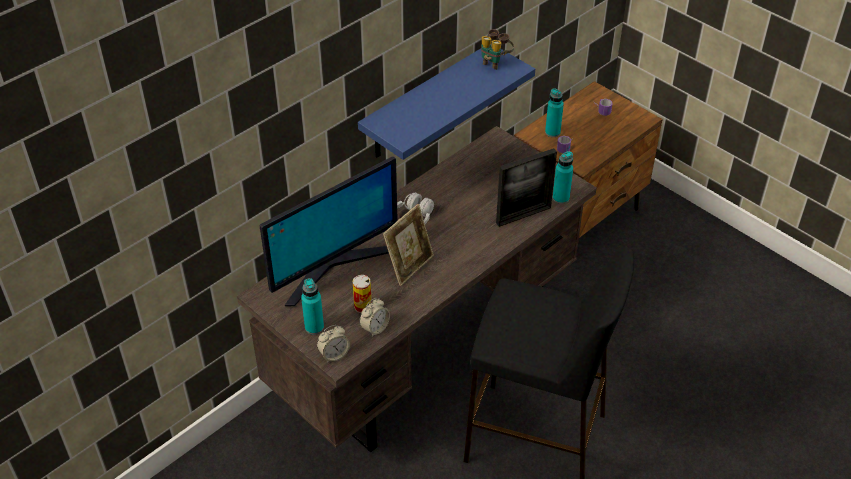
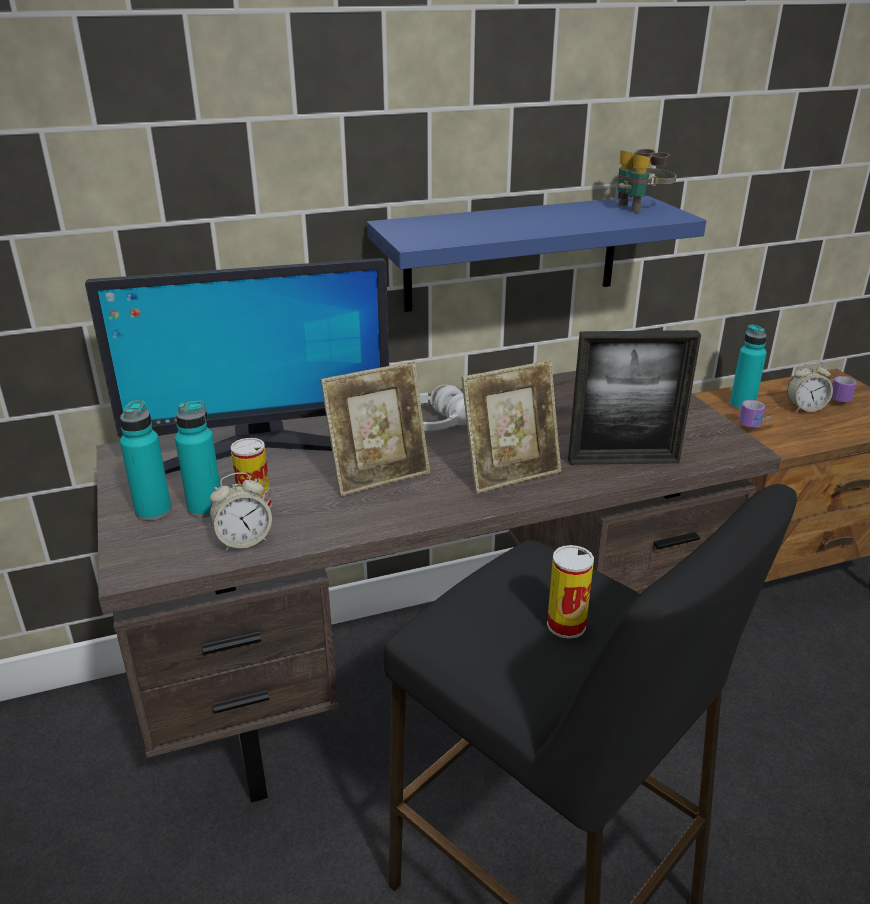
camera: 25 degrees right, 15 degrees down
(334, 355) = (139, 557): alarm clock -> alarm clock (805, 408)
(473, 243) = (510, 474): none -> picture frame
(544, 321) = (566, 625): none -> can
(561, 198) = (705, 455): turquoise bottle -> turquoise bottle (205, 508)

